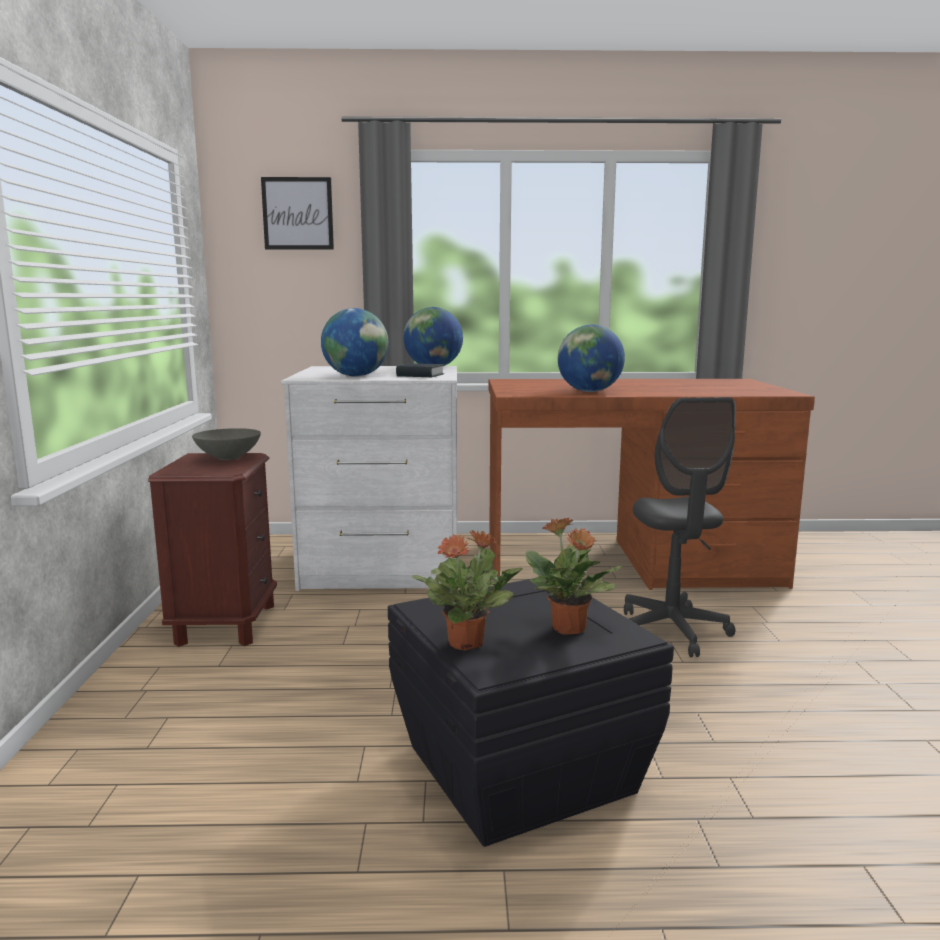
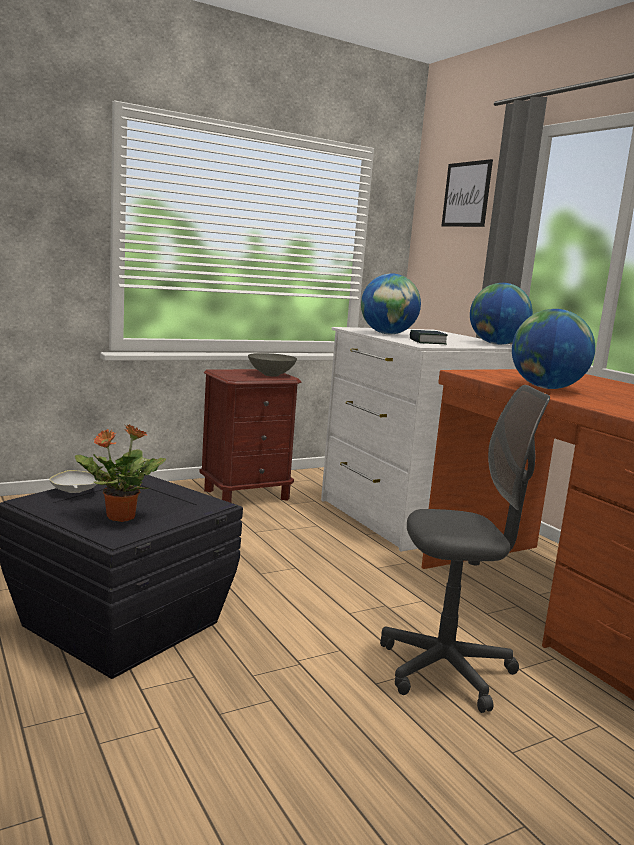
camera: 60 degrees right, 0 degrees up
(467, 642) = (74, 491): potted plant -> white bowl
(672, 631) = (446, 670): grey office chair -> grey office chair turned 150 degrees counterclockwise

